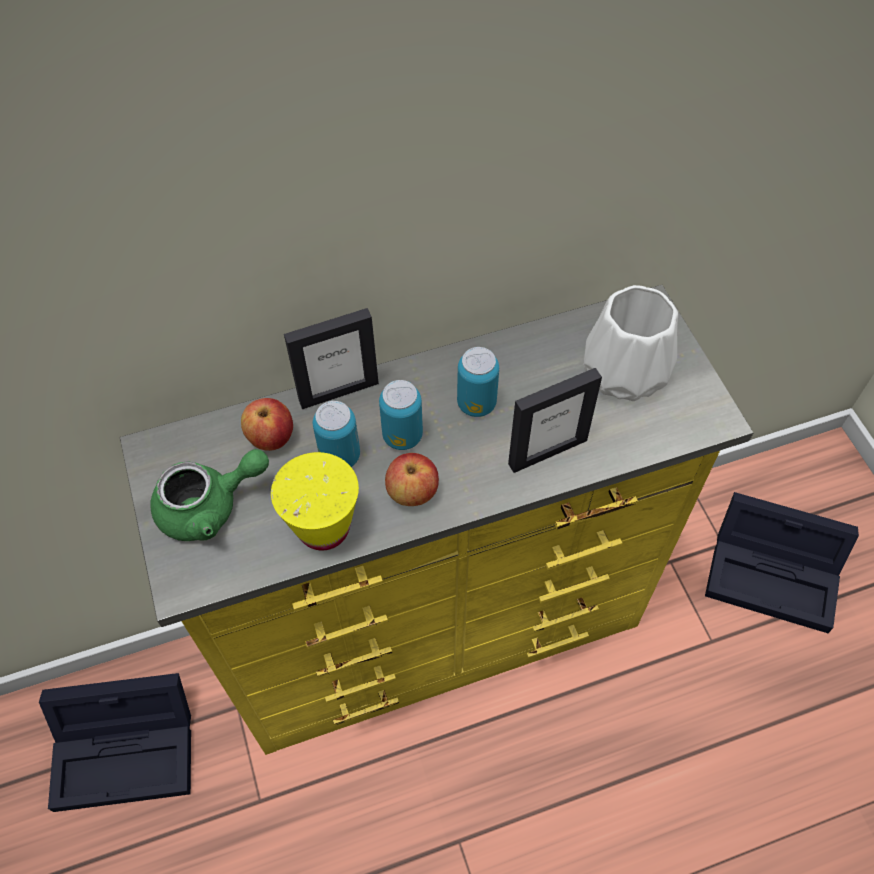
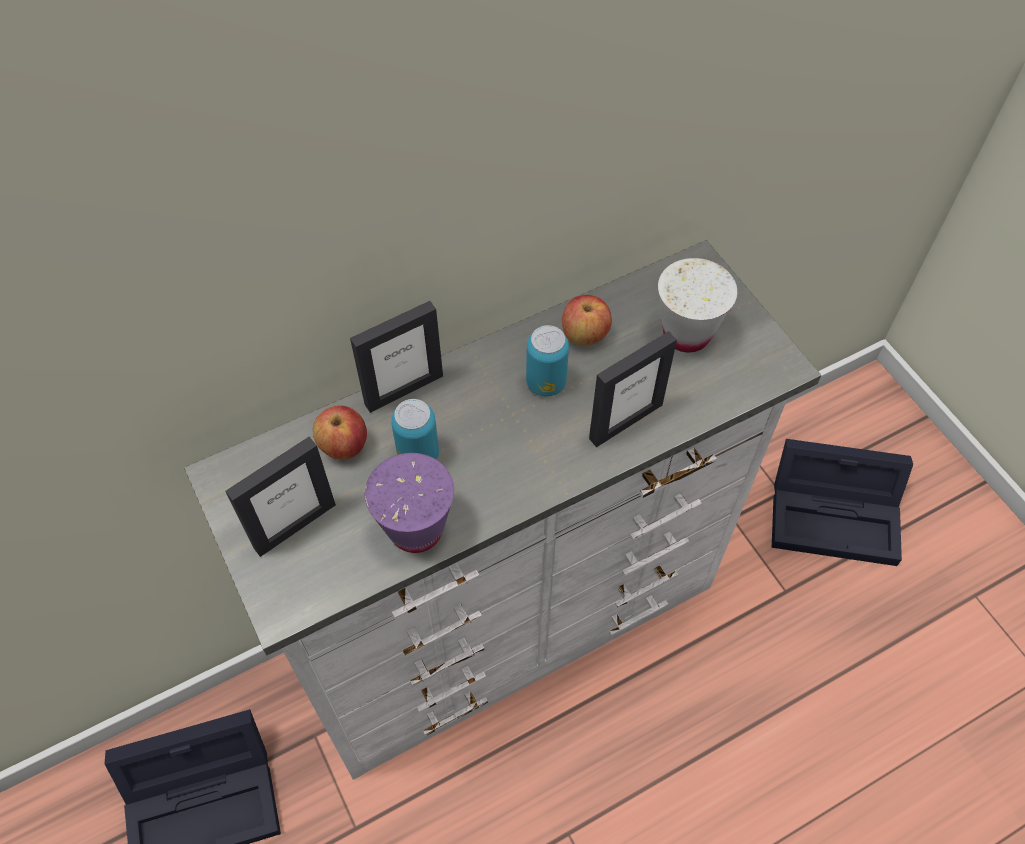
camera: 10 degrees left, 0 degrees up
(209, 507) = (294, 525): green teapot -> picture frame
(323, 527) = (416, 529): yellow cup -> purple cup
(402, 436) = (478, 425): can -> none
(412, 492) = (499, 481): apple -> apple (584, 335)
(441, 636) = (514, 628): yellow dresser -> white dresser
(624, 374) = (686, 334): white vase -> white cup

